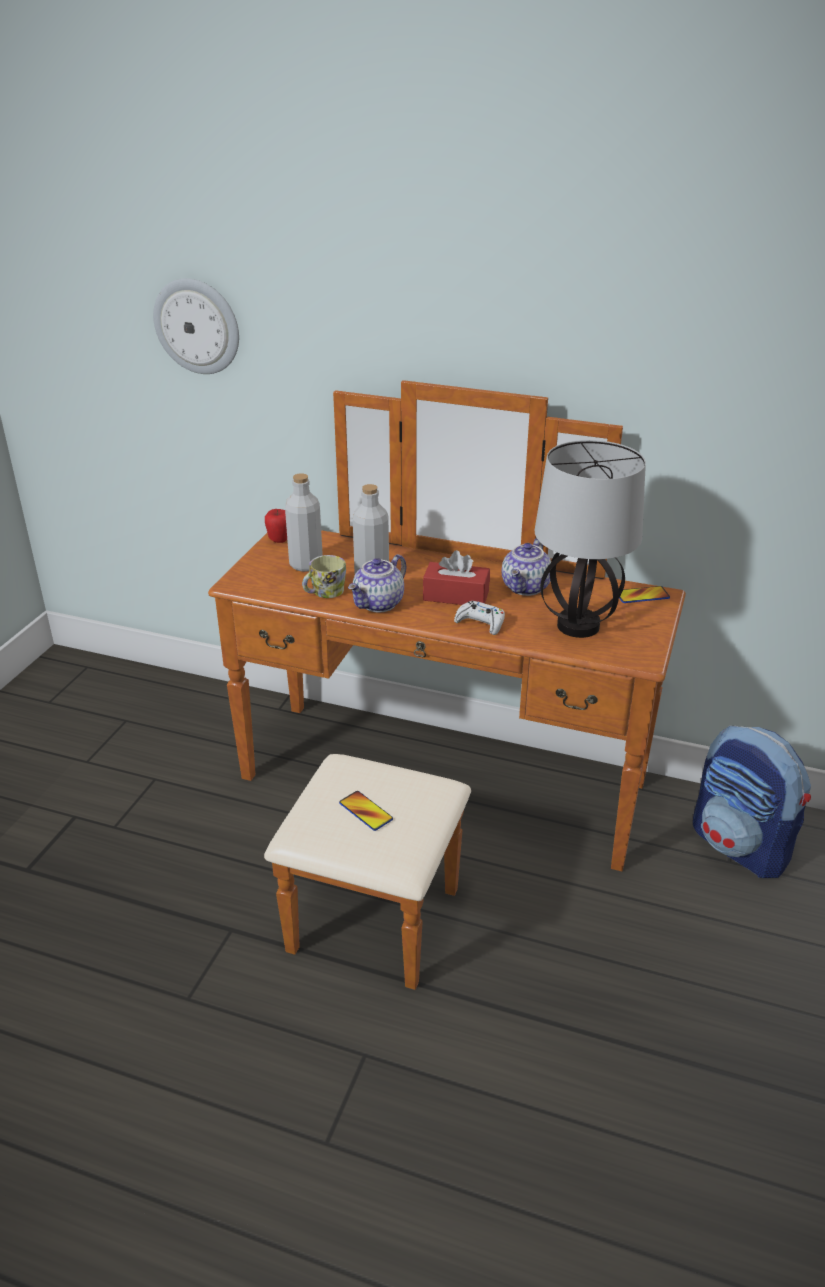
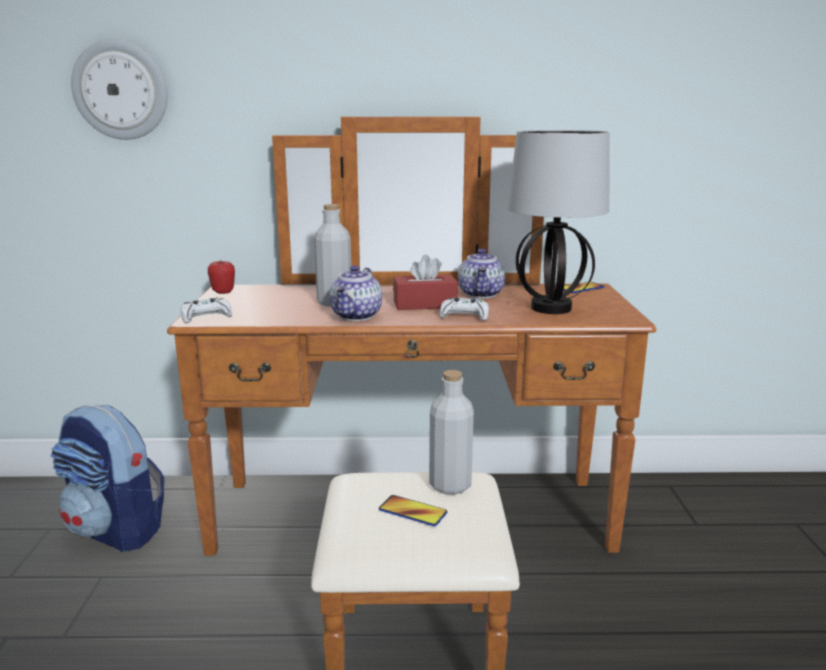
camera: 20 degrees left, 15 degrees down
(245, 580) = (205, 317): none -> white game controller
(306, 564) = (262, 302): grey bottle -> grey bottle (450, 485)
(324, 592) = (295, 315): mug -> none
(741, 846) = (696, 510): backpack -> backpack (117, 530)

